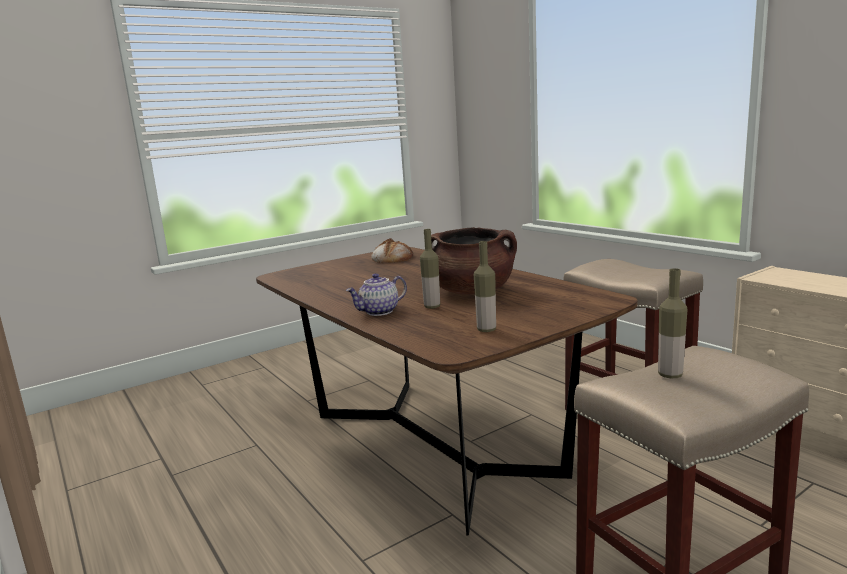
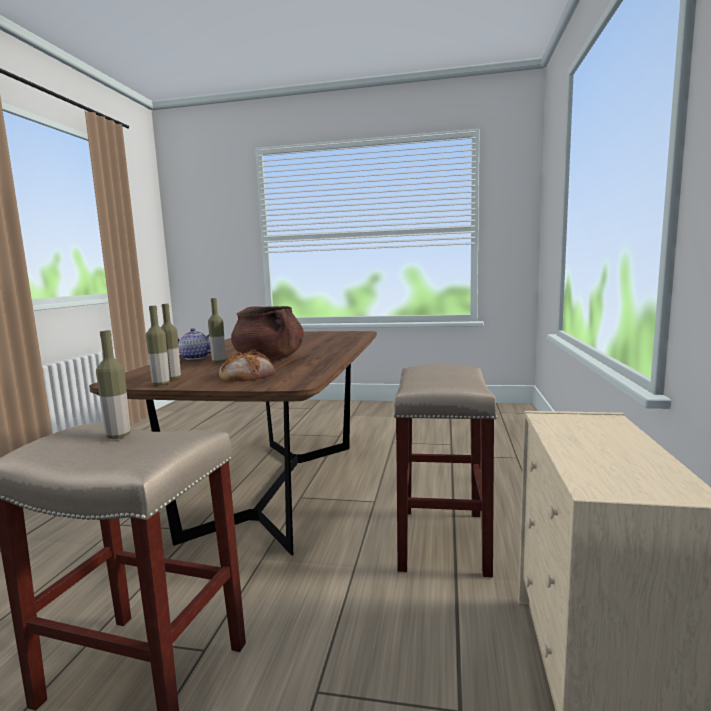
camera: 45 degrees right, 5 degrees down
(392, 258) = (335, 335): bread -> bread (247, 375)
(509, 336) = (161, 384): none -> bottle

